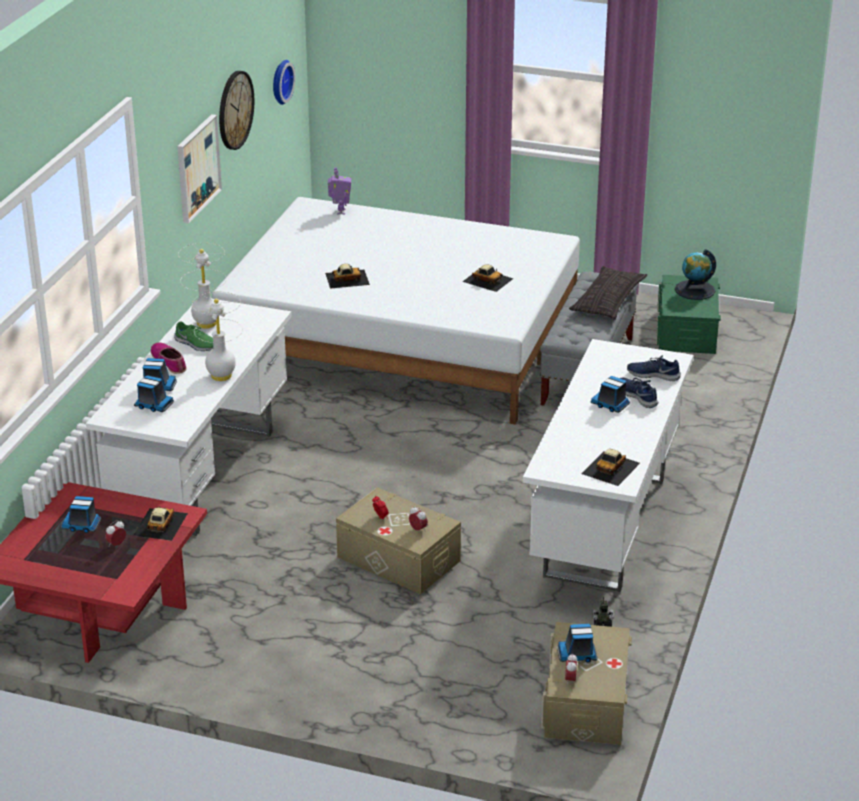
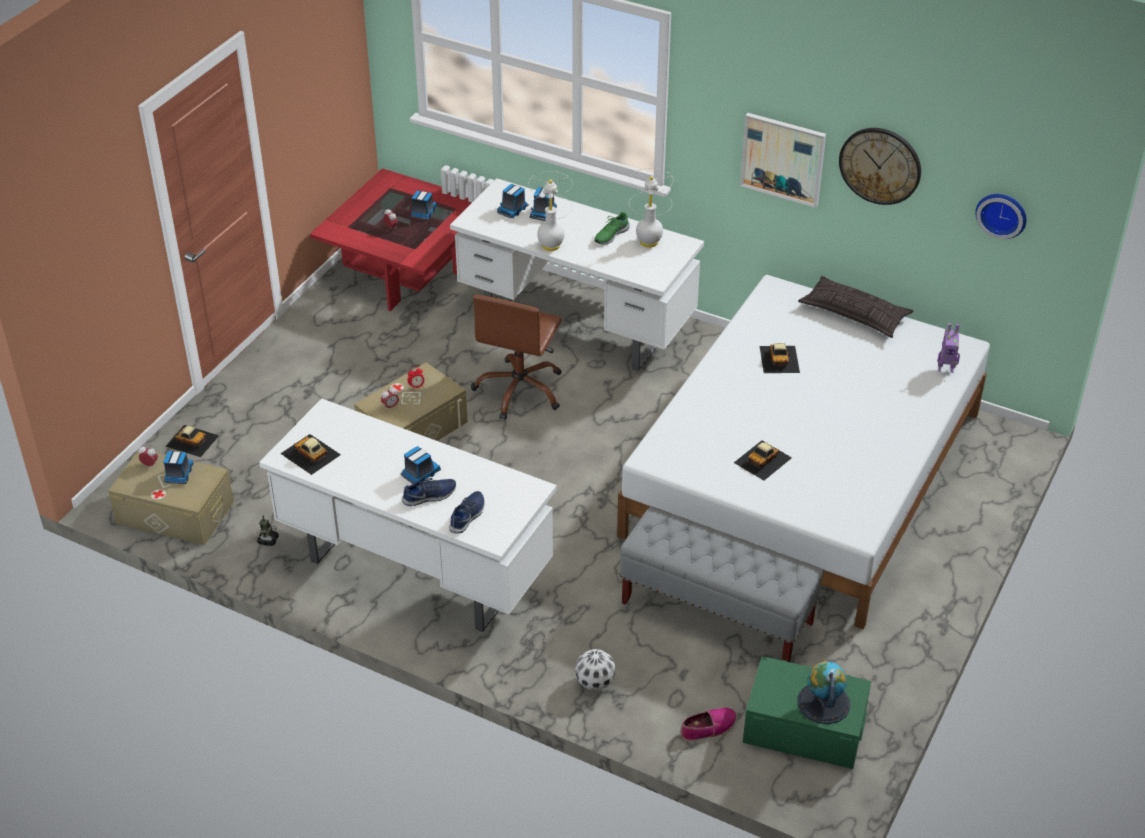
camera: 100 degrees right, 10 degrees up
(160, 524) = (410, 248): toy car -> toy car (192, 440)
(169, 362) = (583, 220): shoe -> shoe (708, 728)
(317, 499) = (520, 390): none -> brown office chair
(608, 299) = (742, 574): pillow -> pillow (854, 313)
(691, 420) = (594, 683): none -> football

